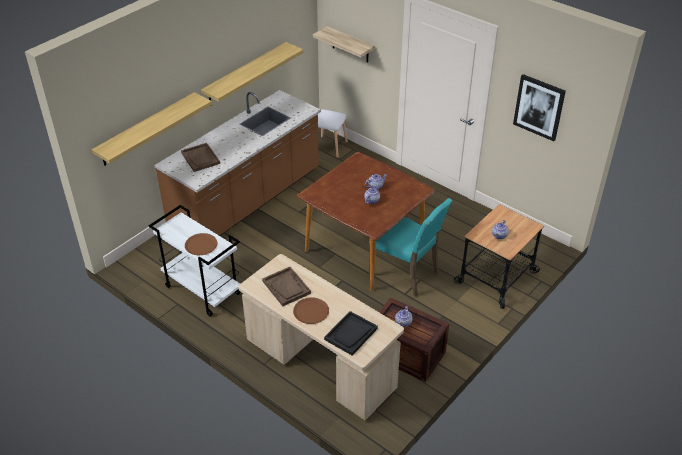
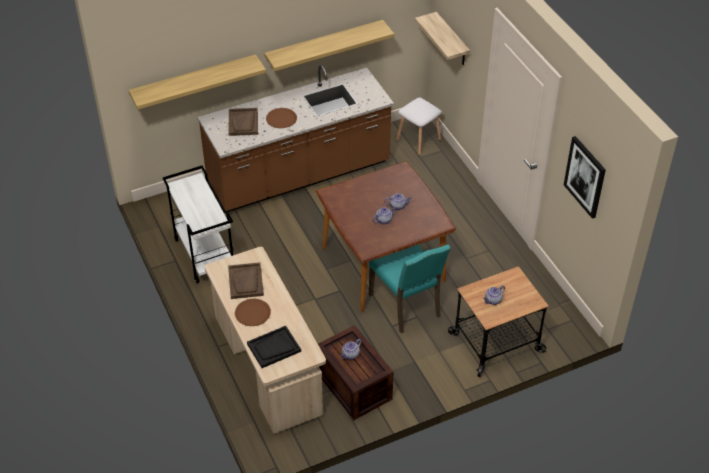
camera: 25 degrees right, 5 degrees up
(201, 245) = (199, 212): brown plate -> brown plate (281, 119)

